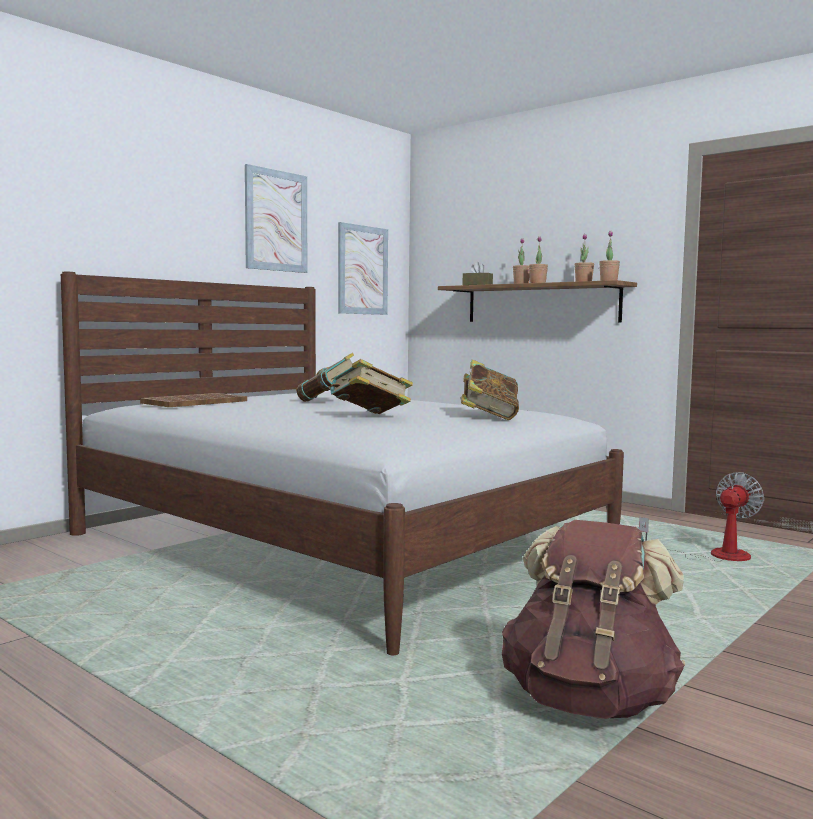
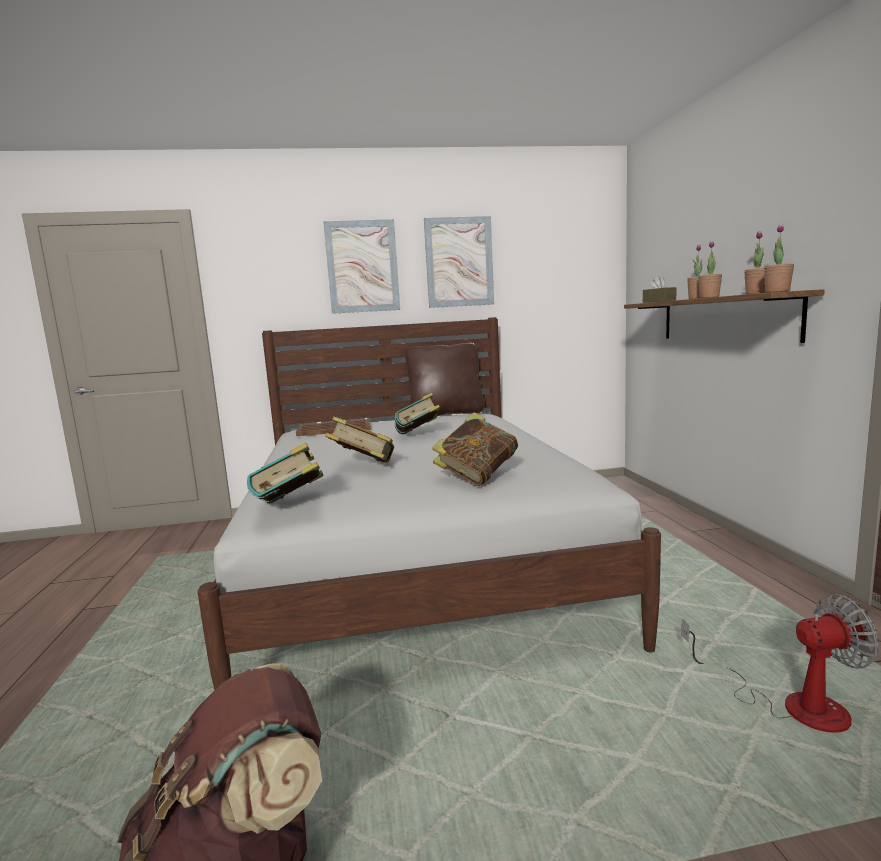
camera: 40 degrees right, 5 degrees up
(273, 393) = (446, 414): none -> brown pillow
(362, 270) = (562, 293): picture -> picture (362, 266)
(402, 436) = (291, 507): none -> book

